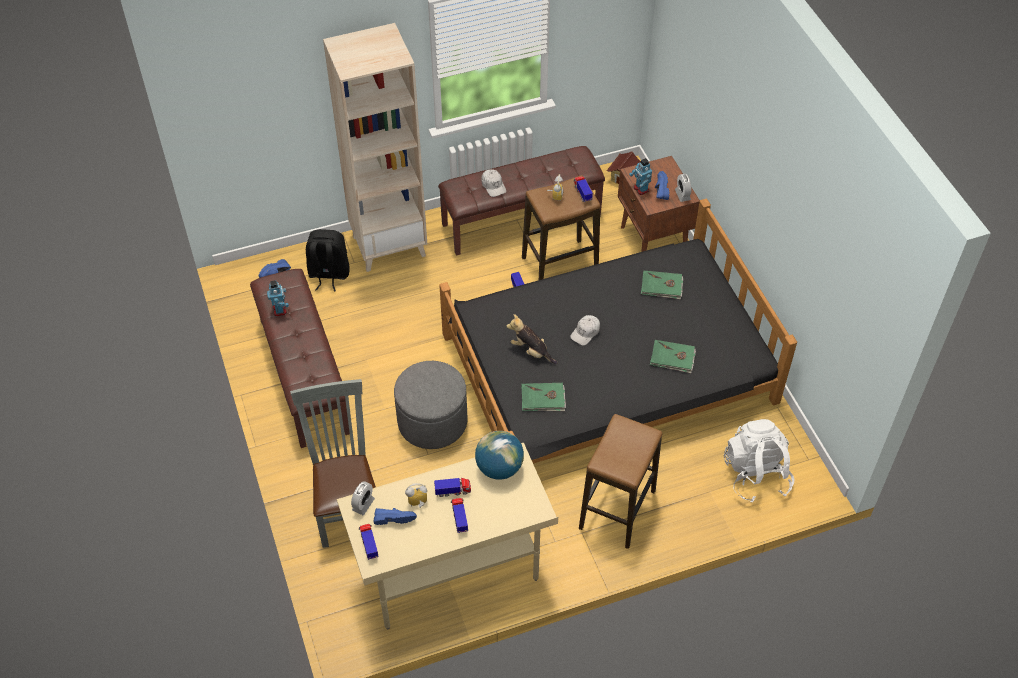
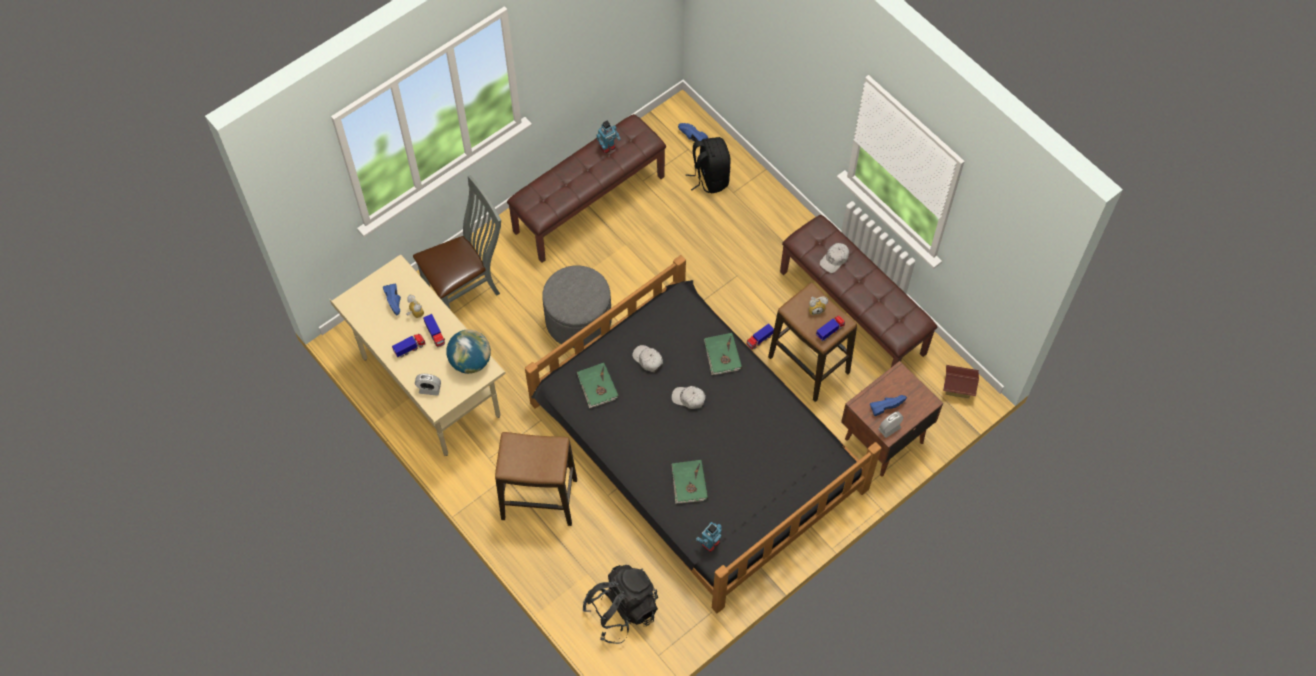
camera: 70 degrees right, 10 degrees up
(363, 504) = (401, 274): alarm clock -> alarm clock (429, 389)
(369, 545) = (364, 293): toy truck -> none
(389, 245) = (767, 213): beige bookcase -> none
(531, 351) = (648, 360): plush toy -> white cap
(640, 189) = (879, 387): toy robot -> toy robot (710, 543)
(661, 286) = (776, 449): green book -> green book (722, 355)
(756, 475) = (622, 610): white backpack -> black backpack

